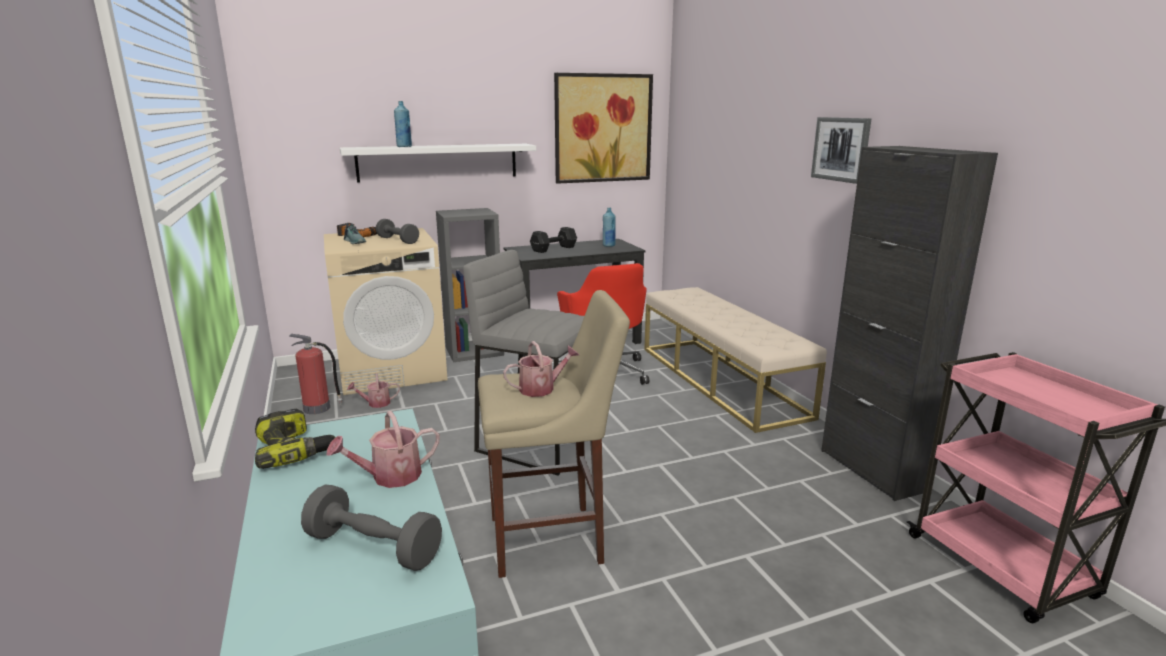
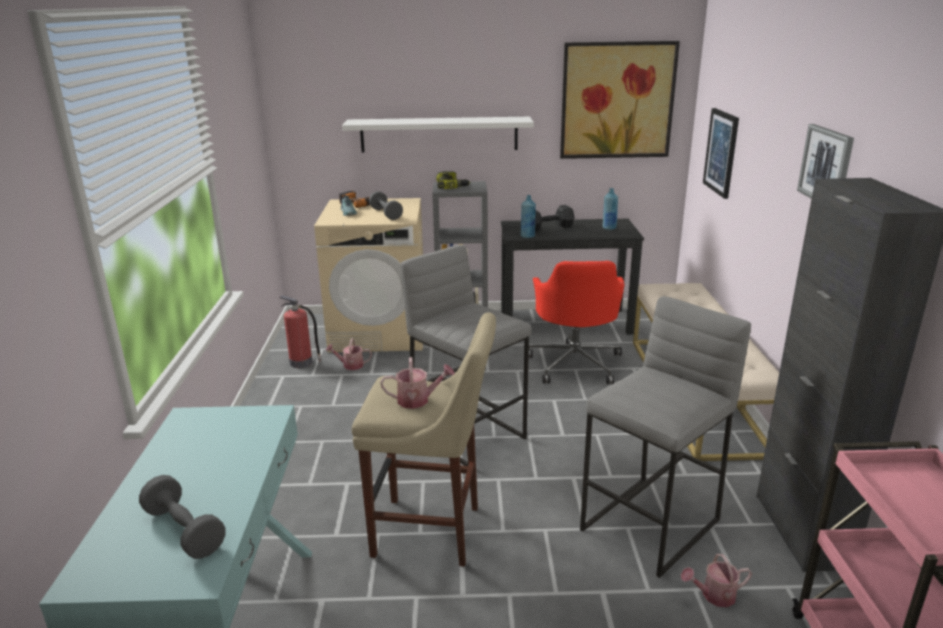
camera: 20 degrees right, 5 degrees up
(295, 449) = (187, 429): power drill -> power drill (452, 186)
(389, 477) = (234, 470): watering can -> watering can (714, 595)
(404, 147) = (403, 121): blue bottle -> blue bottle (527, 236)
(707, 166) = (721, 152): none -> picture
(753, 490) = (651, 525): none -> grey stool

